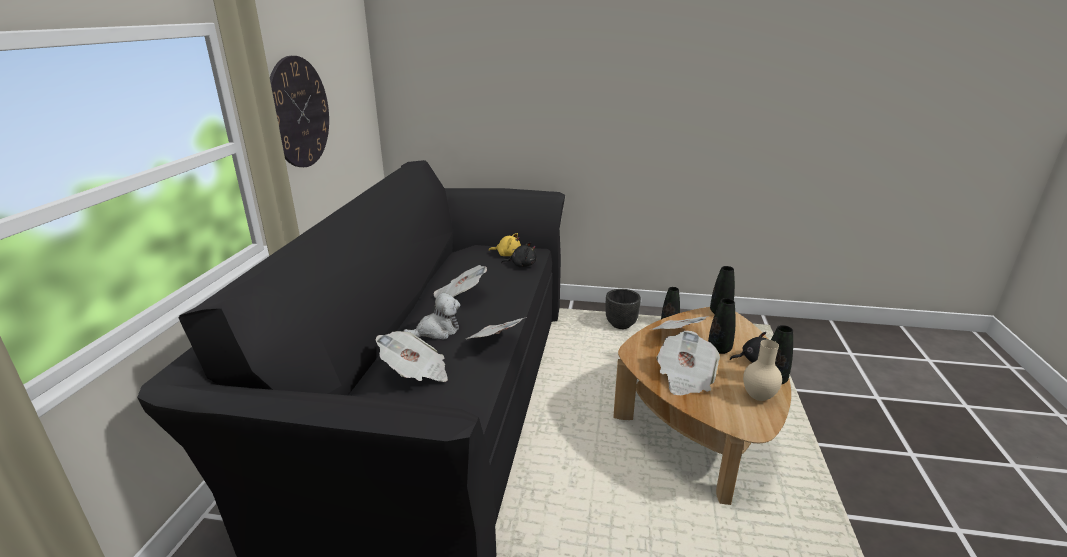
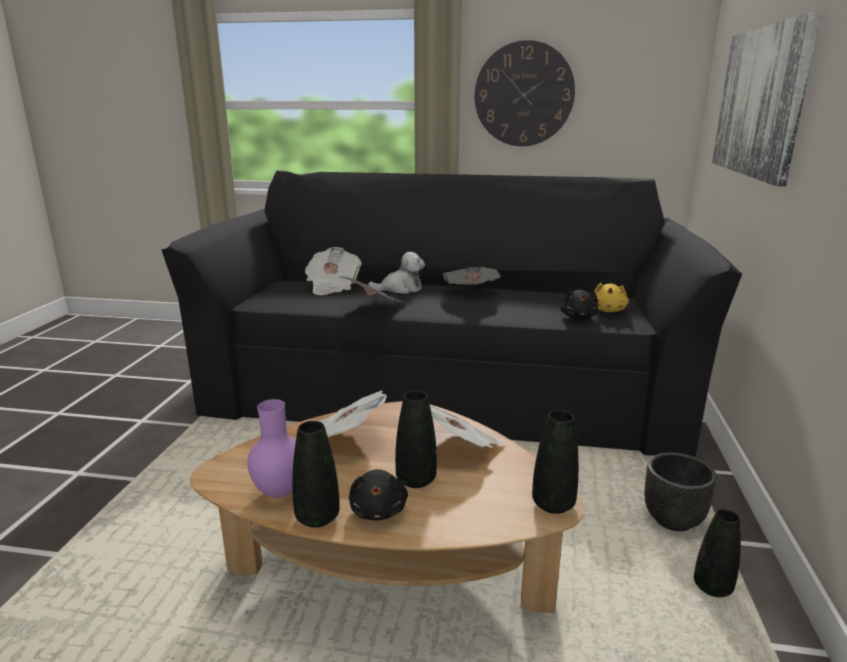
camera: 90 degrees right, 5 degrees down
(436, 331) = (400, 289): plush toy -> plush toy turned 75 degrees counterclockwise
(507, 97) = (760, 102): none -> picture
(758, 397) = (279, 491): beige vase -> purple vase

